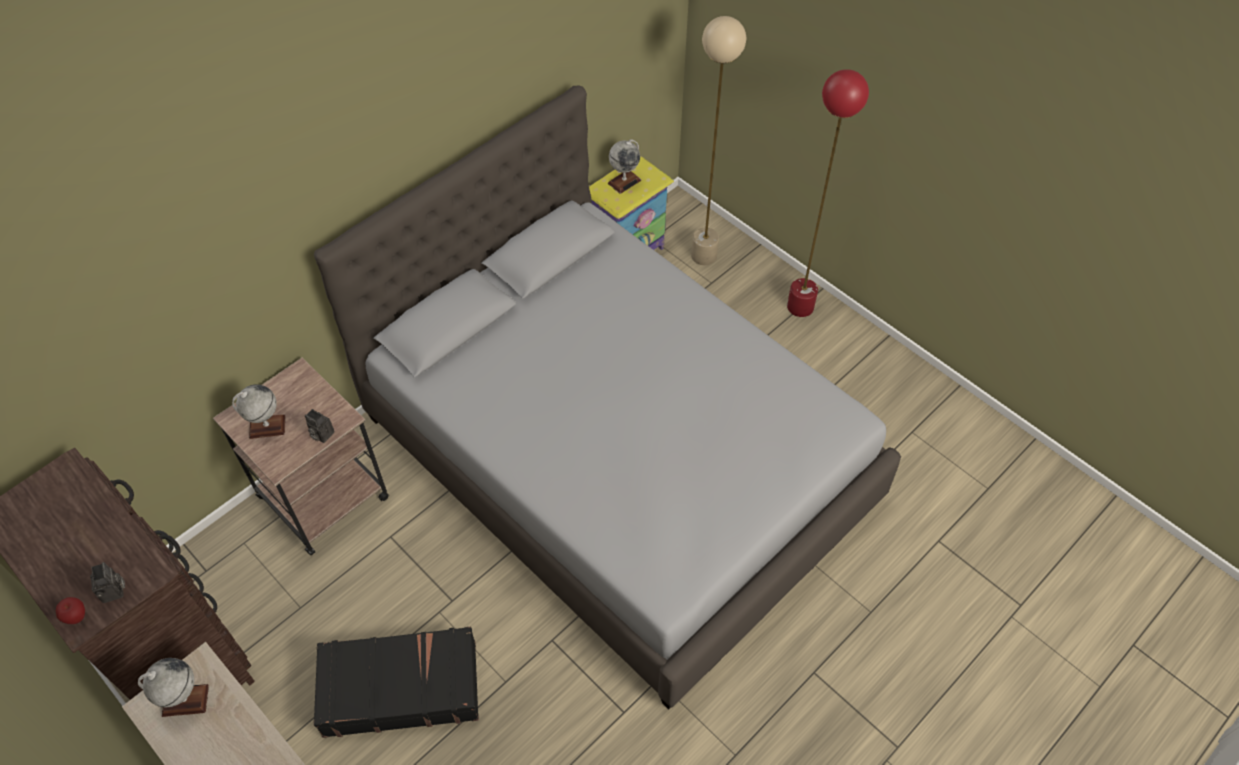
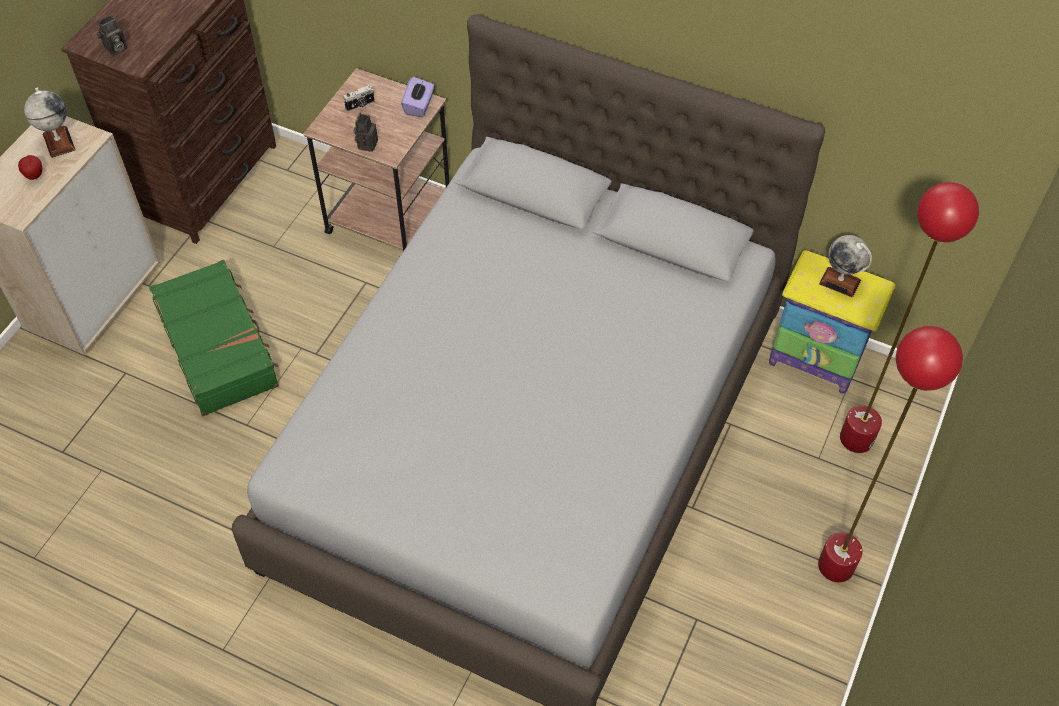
camera: 70 degrees right, 0 degrees up
(77, 617) = (89, 38): apple -> apple (34, 176)
(267, 427) = (360, 105): globe -> camera
(298, 380) = (419, 106): none -> purple tissue box
(400, 687) = (218, 346): black suitcase -> green suitcase
(704, 256) = (856, 438): beige floor lamp -> red floor lamp

